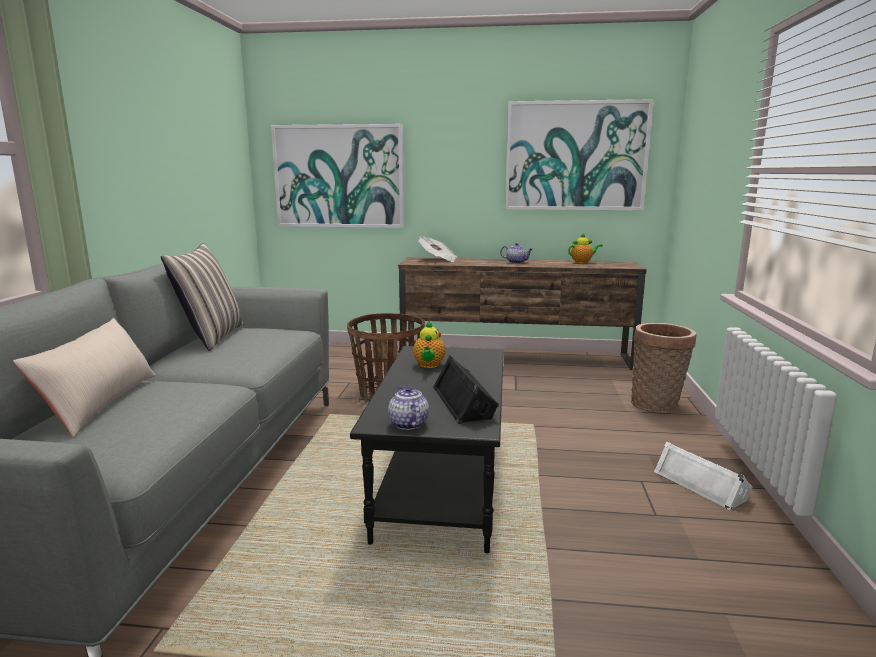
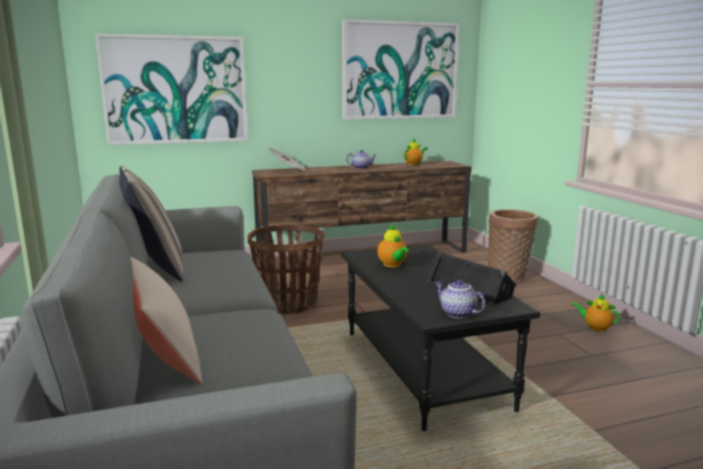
camera: 25 degrees left, 0 degrees up
(701, 484) = (595, 328): white speaker -> teapot

